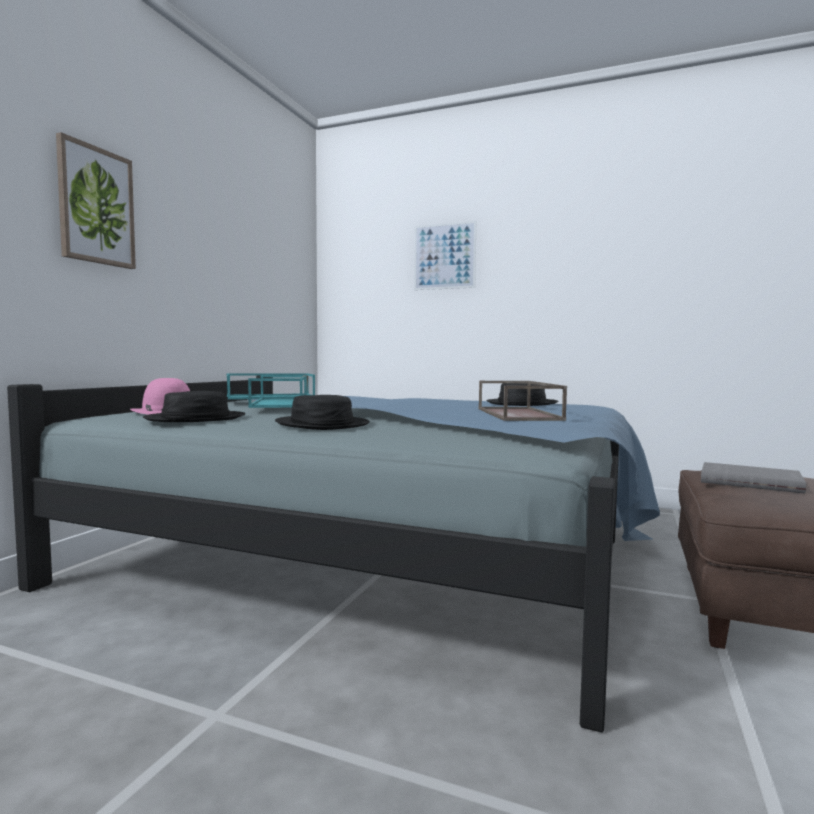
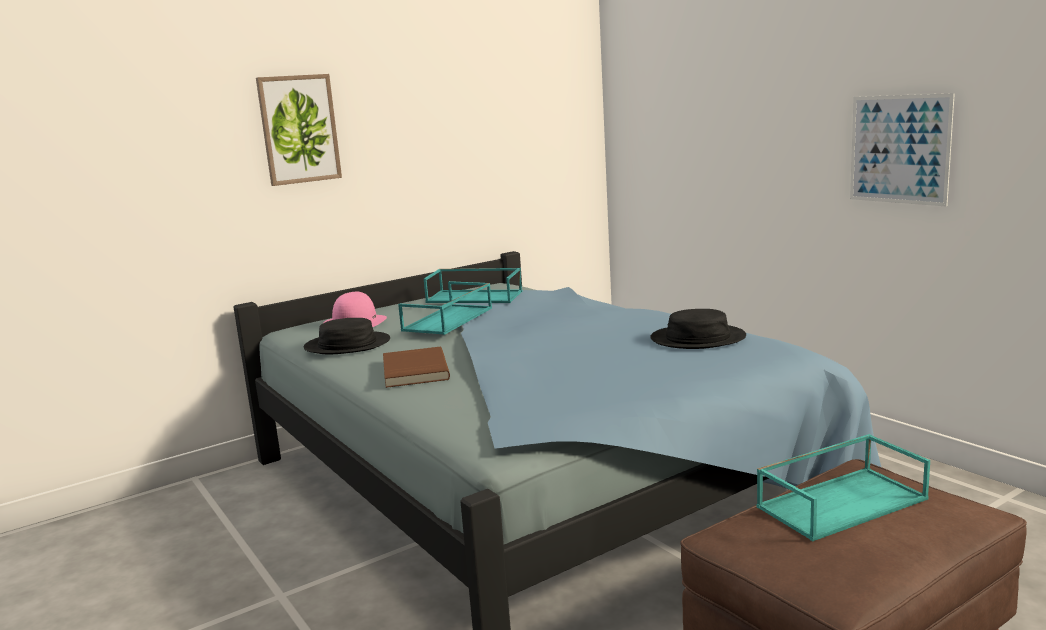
camera: 35 degrees right, 10 degrees up
(321, 424) = (413, 370): black hat -> brown book
(444, 256) = (732, 88): picture -> picture (899, 149)
(519, 414) = (607, 376): brown tray -> none
(749, 481) = (842, 502): grey book -> turquoise tray

